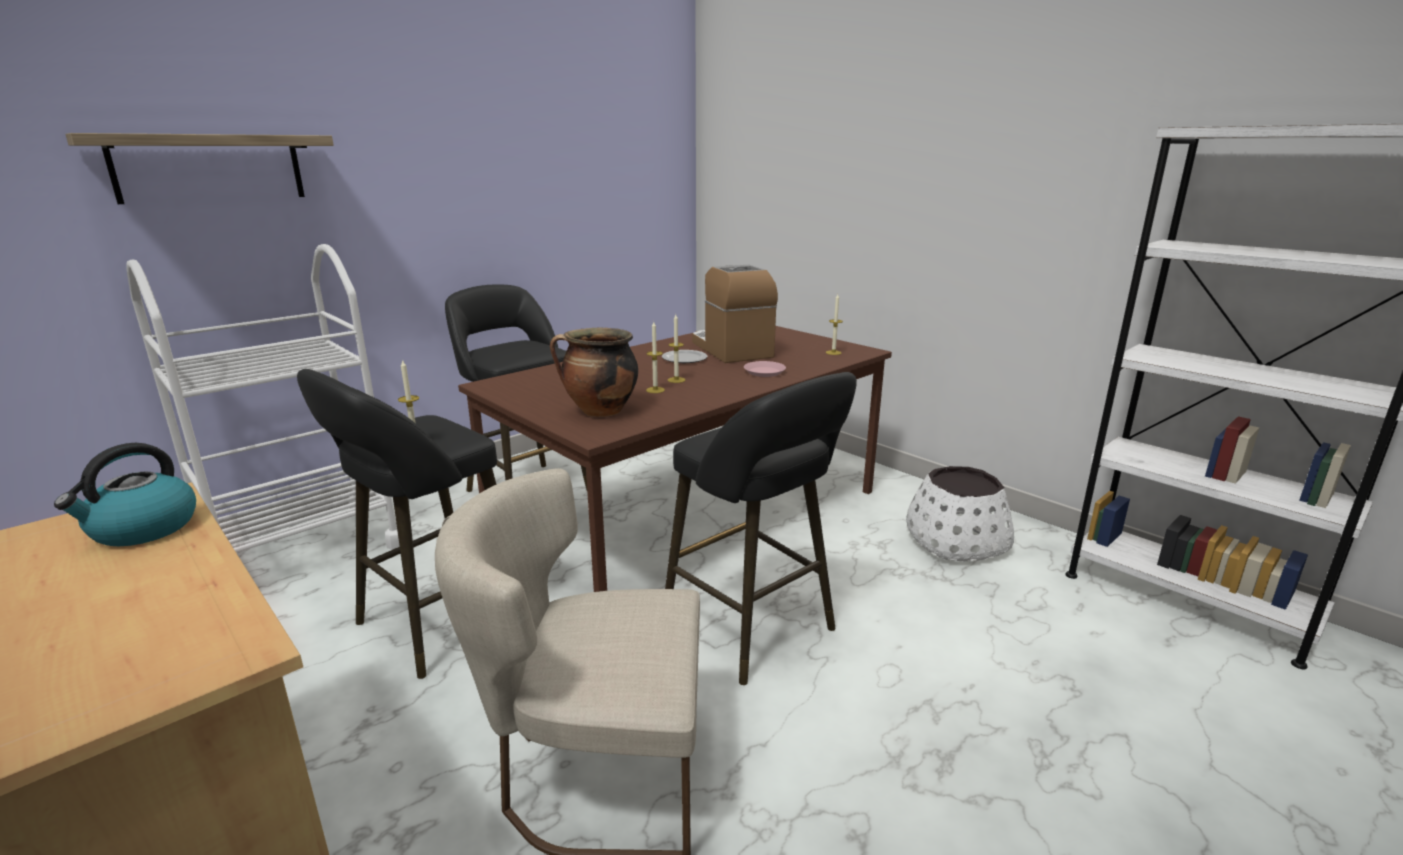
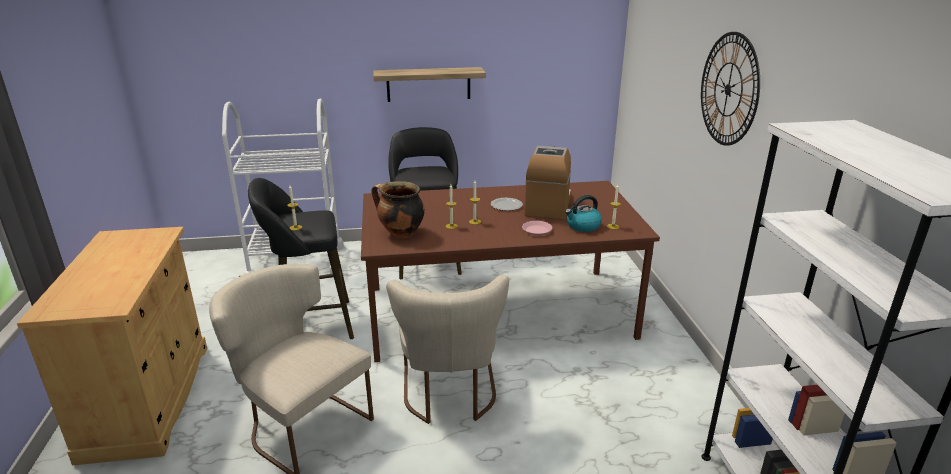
camera: 35 degrees right, 5 degrees up
(143, 529) = (147, 245): kettle -> kettle (582, 226)
(209, 168) = (279, 50): shelf -> shelf (428, 84)
(754, 630) = (450, 395): black stool -> beige chair
(933, 161) = (728, 89): none -> wall clock
(956, 541) = (652, 397): white planter -> none

